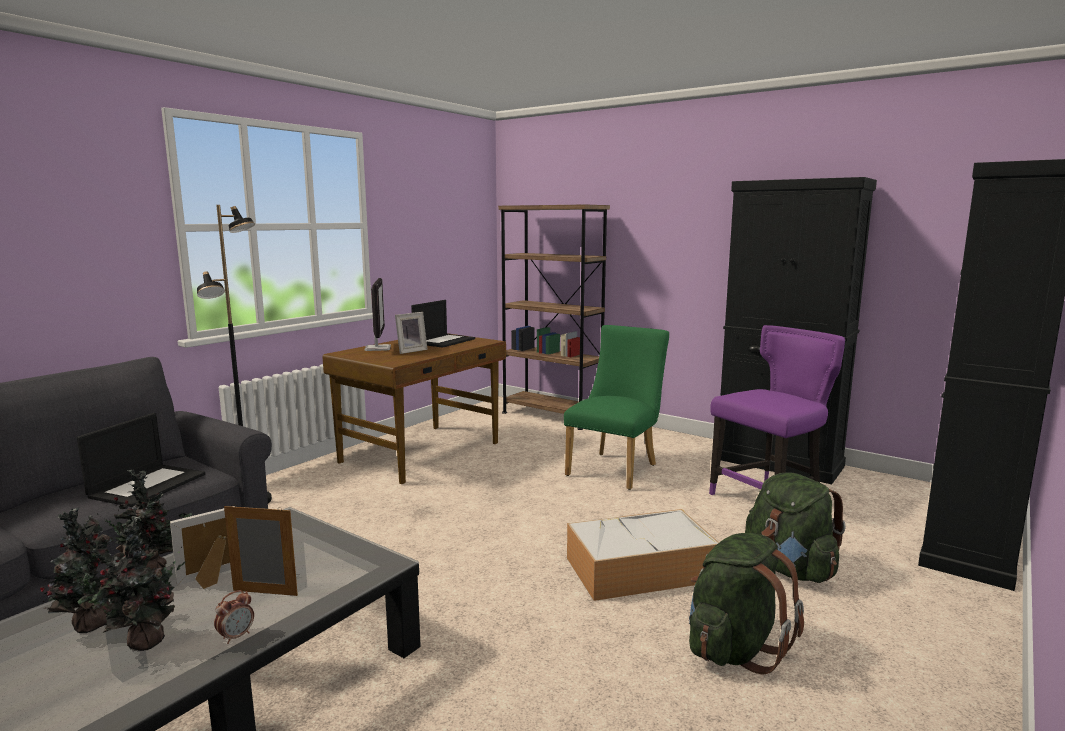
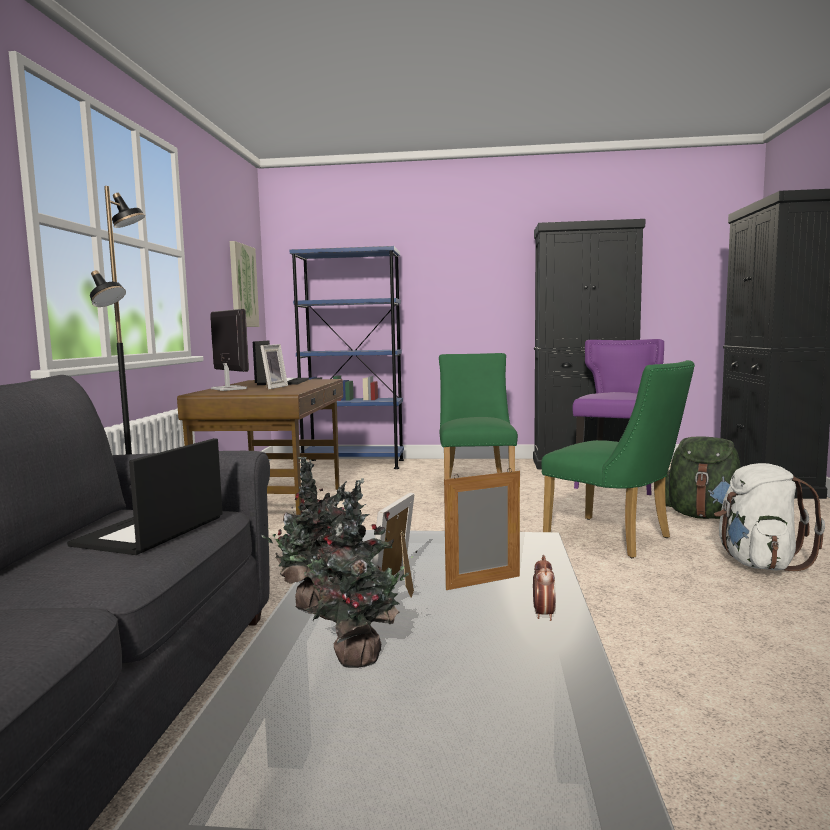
camera: 30 degrees left, 5 degrees down
(144, 644) = (465, 649): potted plant -> none
(148, 485) = (150, 532): laptop -> laptop turned 150 degrees counterclockwise
(458, 240) = (242, 286): none -> picture
(551, 416) = (353, 464): brown bookcase -> blue bookcase
(638, 570) = (616, 539): storage box -> green chair
(734, 648) = (758, 563): green backpack -> white backpack

